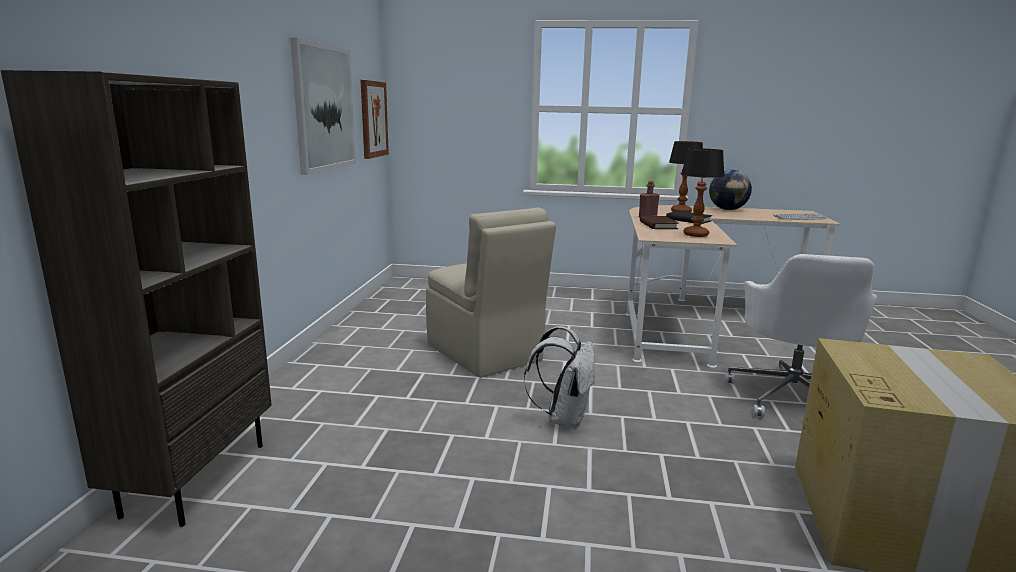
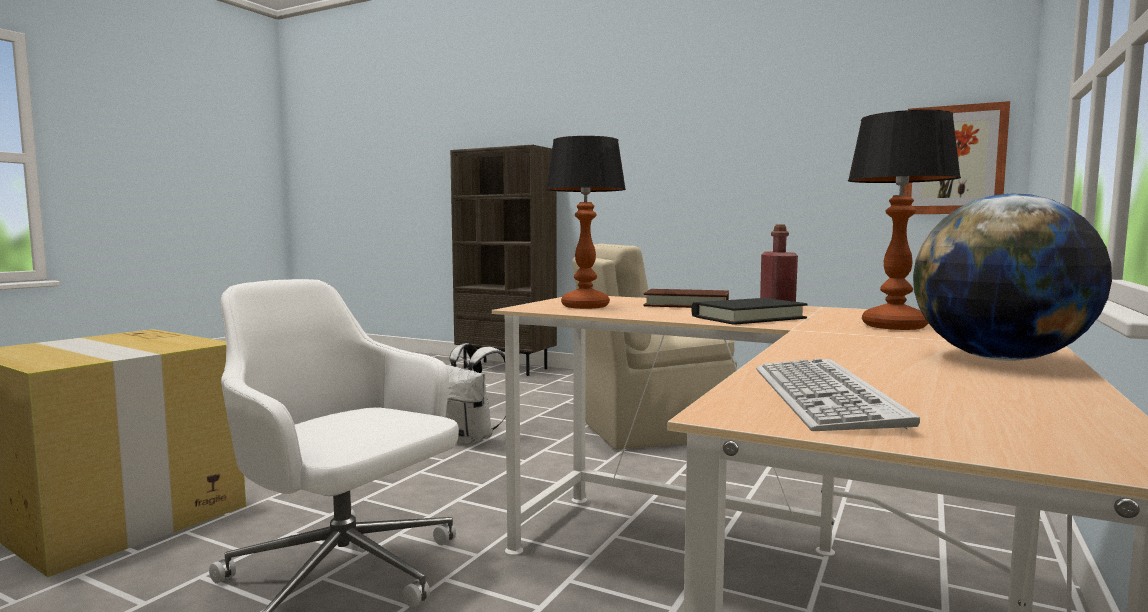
camera: 110 degrees right, 10 degrees down
(324, 108) = (784, 153): picture -> none

